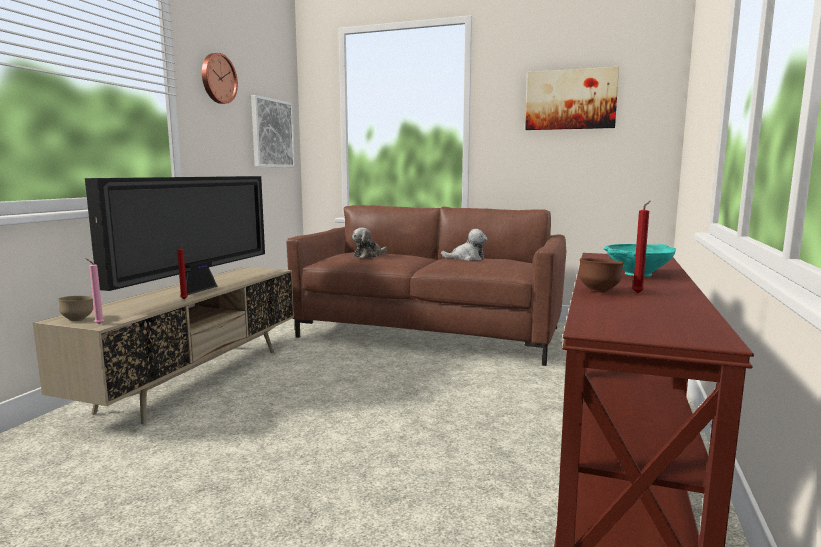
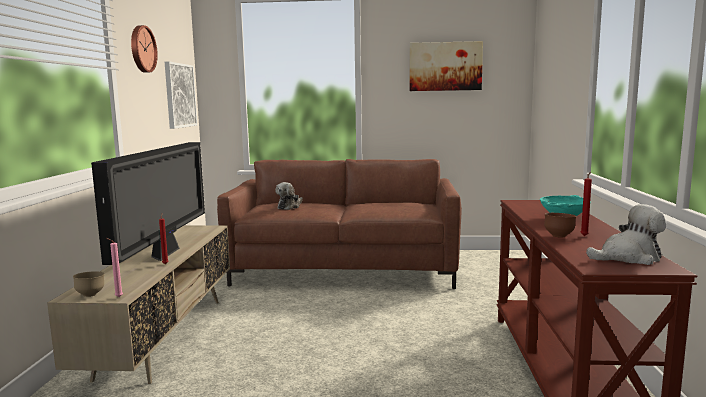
camera: 15 degrees left, 0 degrees up
(467, 258) = (377, 204): plush toy -> plush toy (628, 257)

